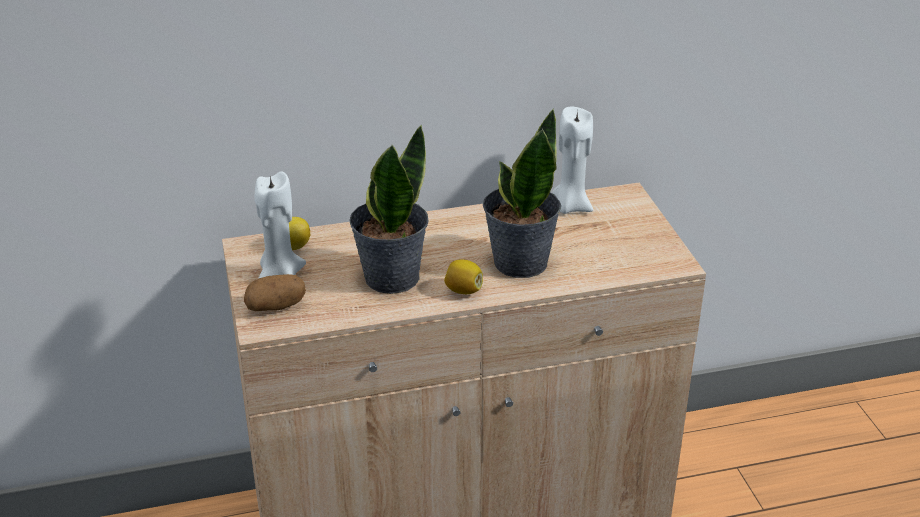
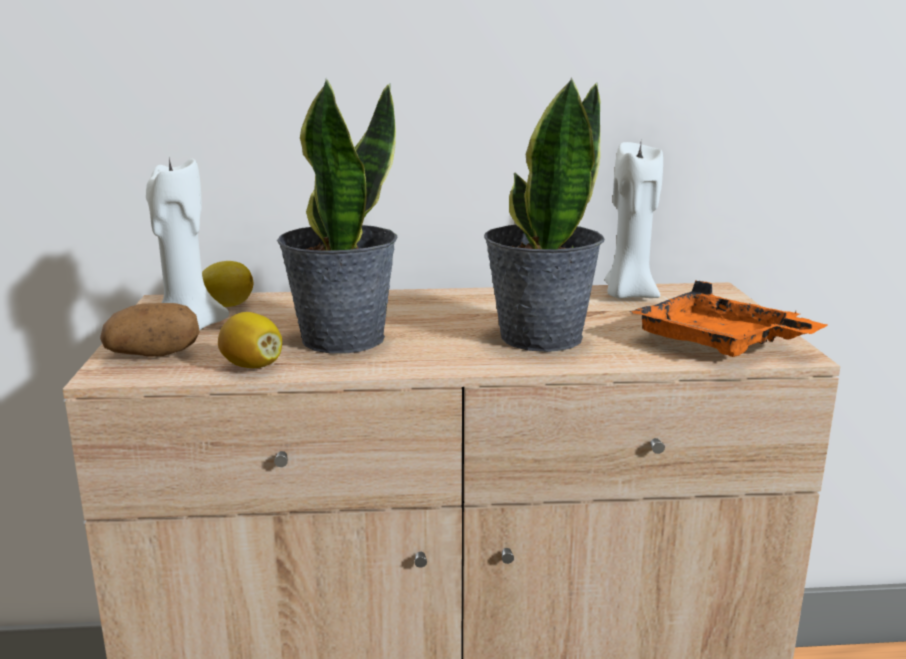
camera: 10 degrees right, 15 degrees down
(463, 290) = (442, 357): lemon -> lemon (252, 366)
(633, 258) = (719, 343): none -> orange tray

